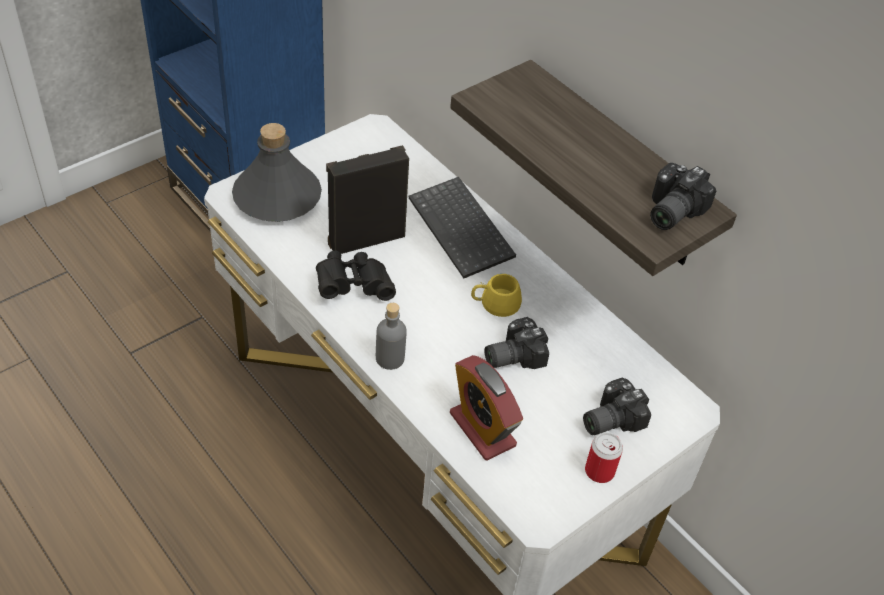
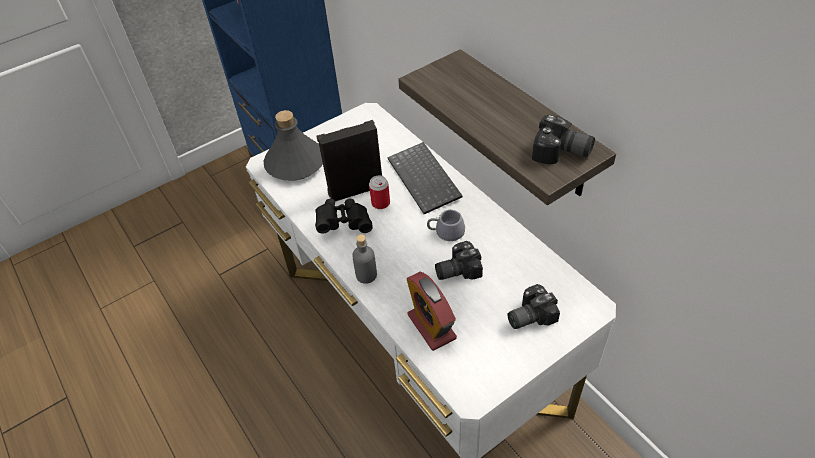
camera: 10 degrees right, 0 degrees up
(494, 300) = (445, 229): yellow mug -> grey mug
(599, 471) = (520, 357): can -> can (380, 203)
(669, 210) = (561, 153): camera -> camera turned 105 degrees counterclockwise

